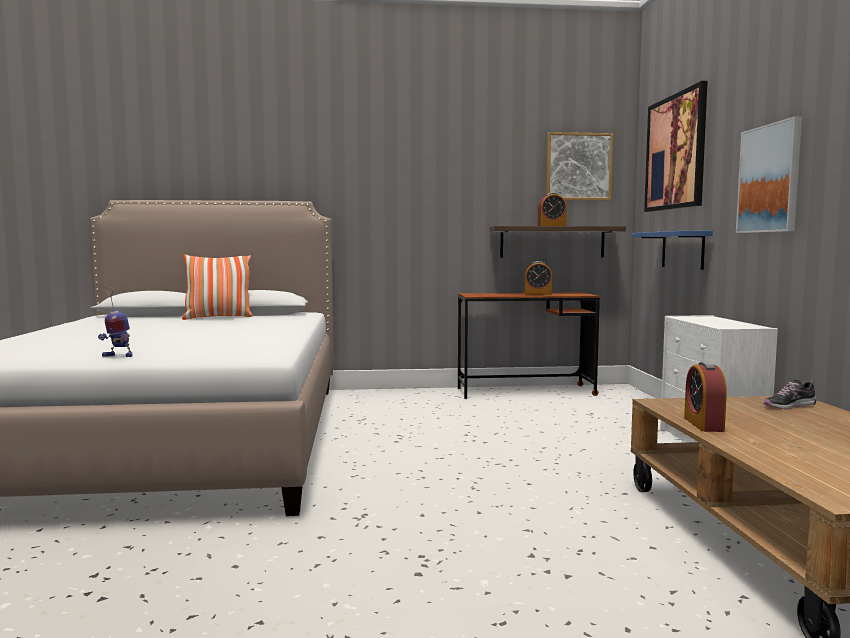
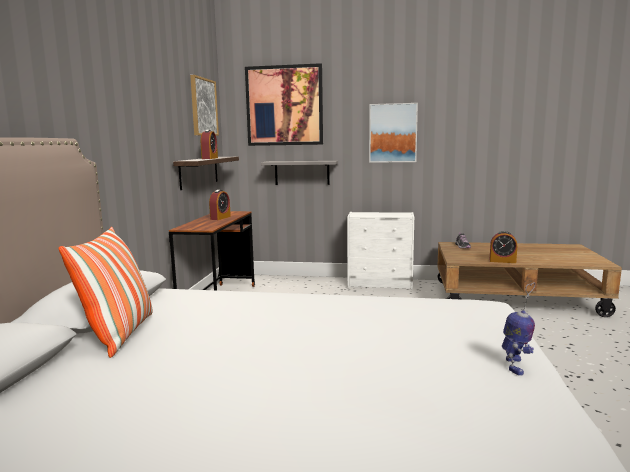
camera: 75 degrees left, 5 degrees up
(682, 250) = (302, 172): blue shelf -> grey shelf

